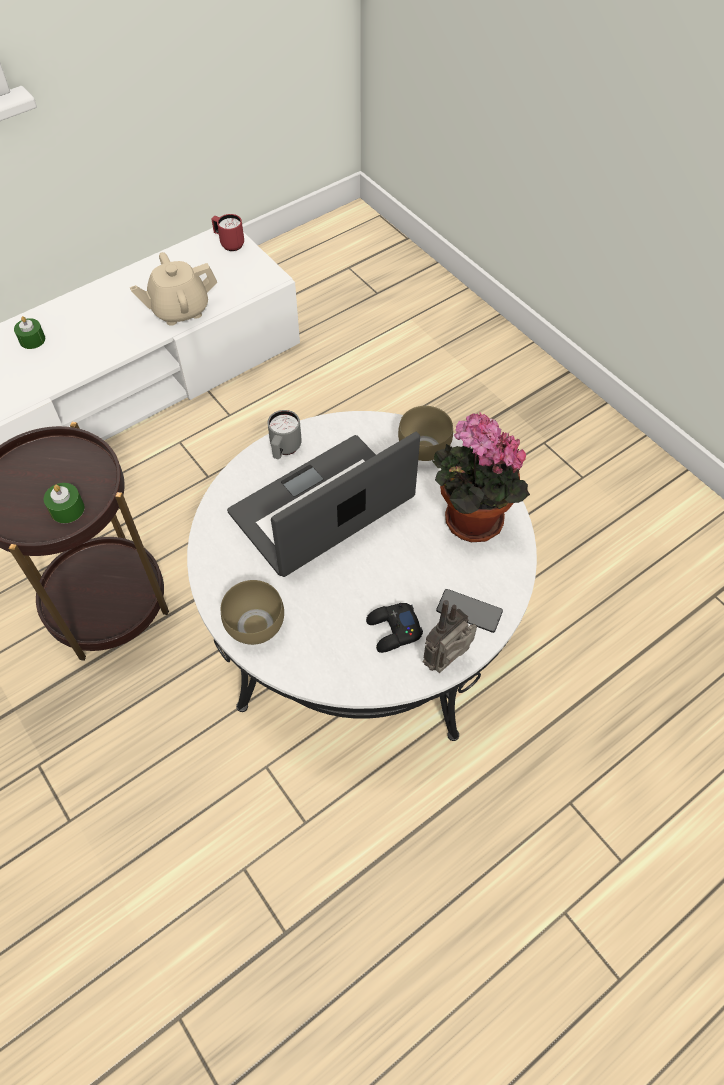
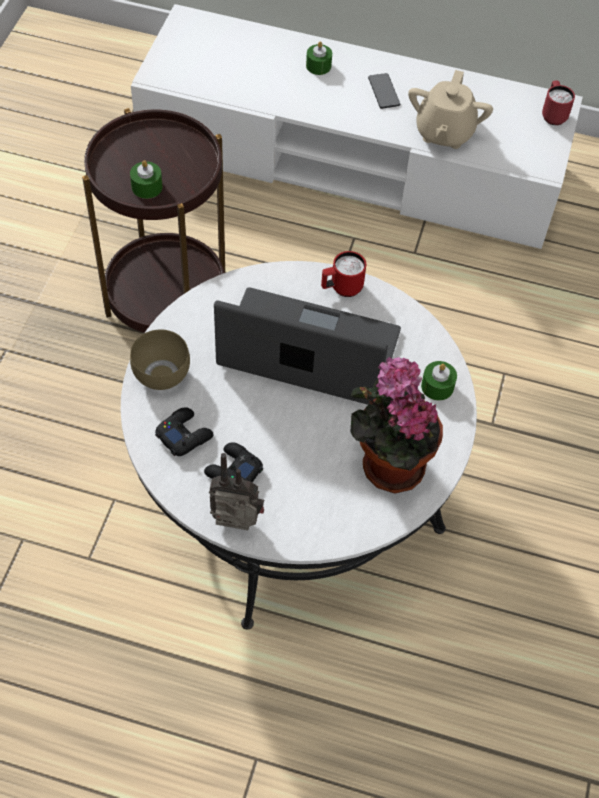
camera: 50 degrees right, 0 degrees up
(179, 310) = (444, 132): beige teapot -> beige teapot turned 105 degrees counterclockwise
(284, 450) = (341, 288): grey mug -> red mug
(329, 645) = (184, 435): none -> black game controller
(425, 448) = (437, 386): brown bowl -> green candle
(469, 611) = (296, 516): phone -> phone (383, 91)

